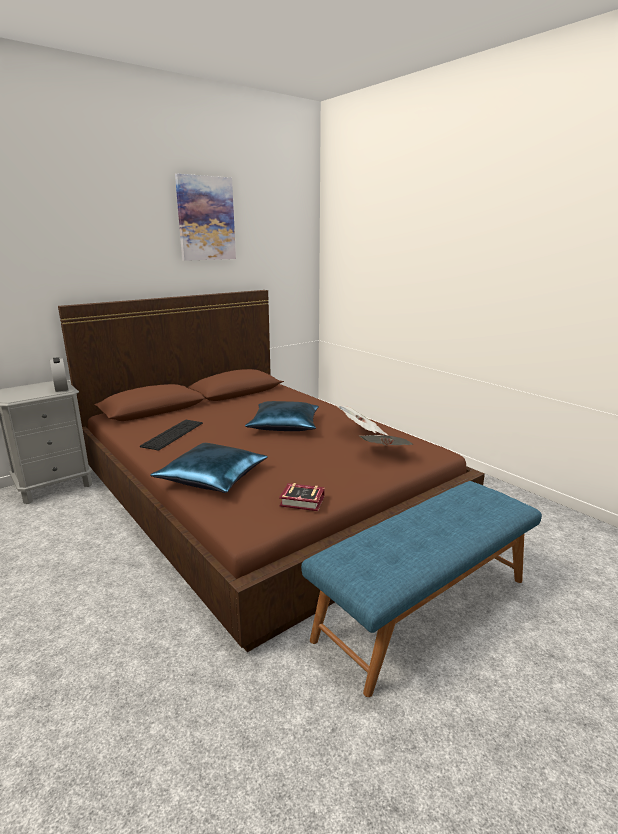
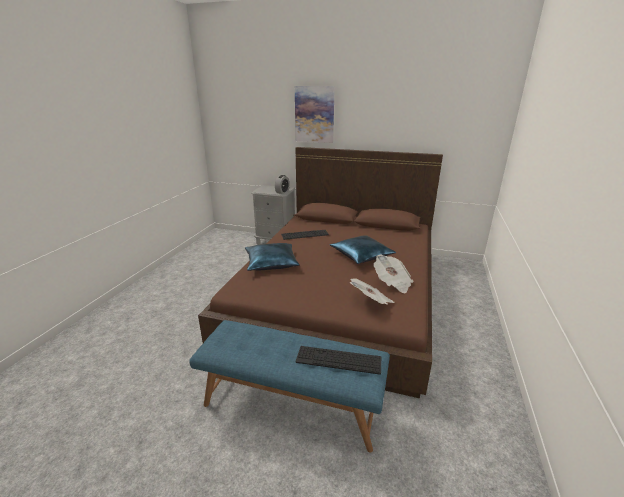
camera: 55 degrees right, 5 degrees up
(206, 218) = (400, 96): picture -> picture (314, 114)
(304, 502) = (272, 296): book -> none
(470, 504) = (338, 360): none -> keyboard

